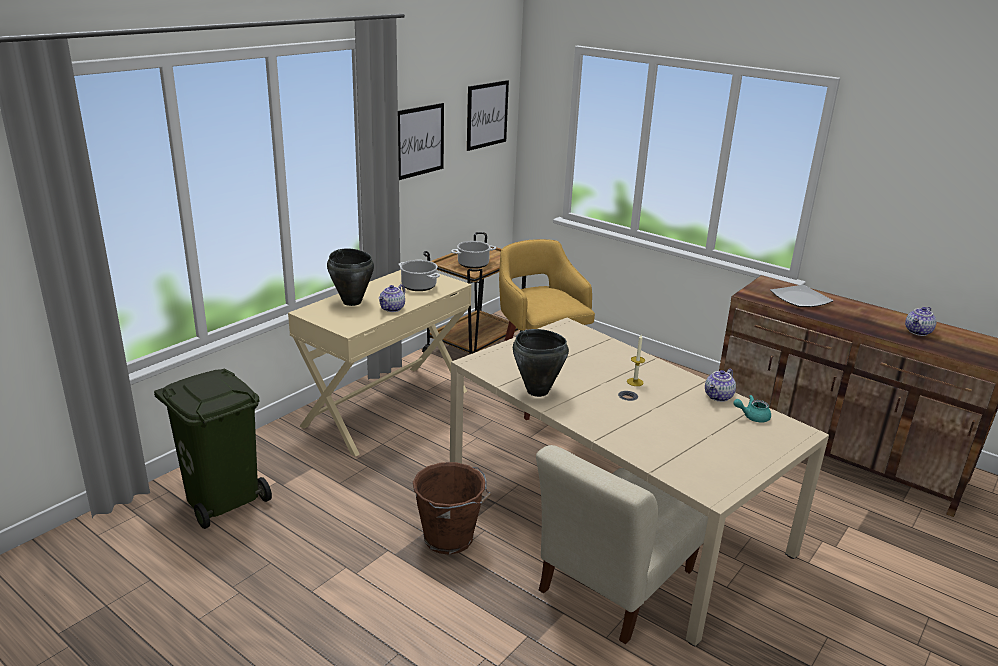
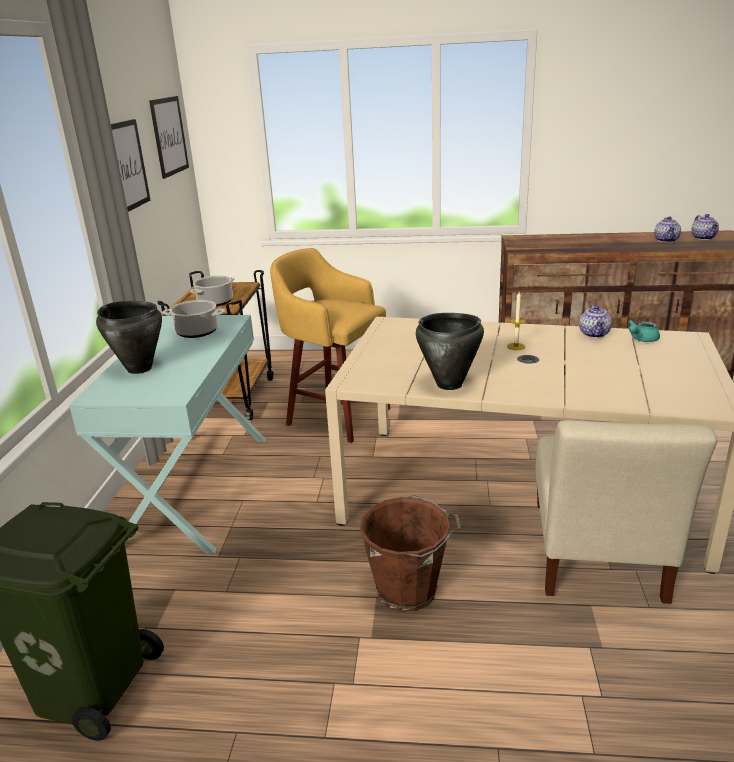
camera: 30 degrees left, 0 degrees up
(386, 407) = (196, 488): beige desk -> turquoise desk
(392, 309) = (198, 360): teapot -> teapot (704, 238)
(800, 298) = (557, 242): plate -> none

